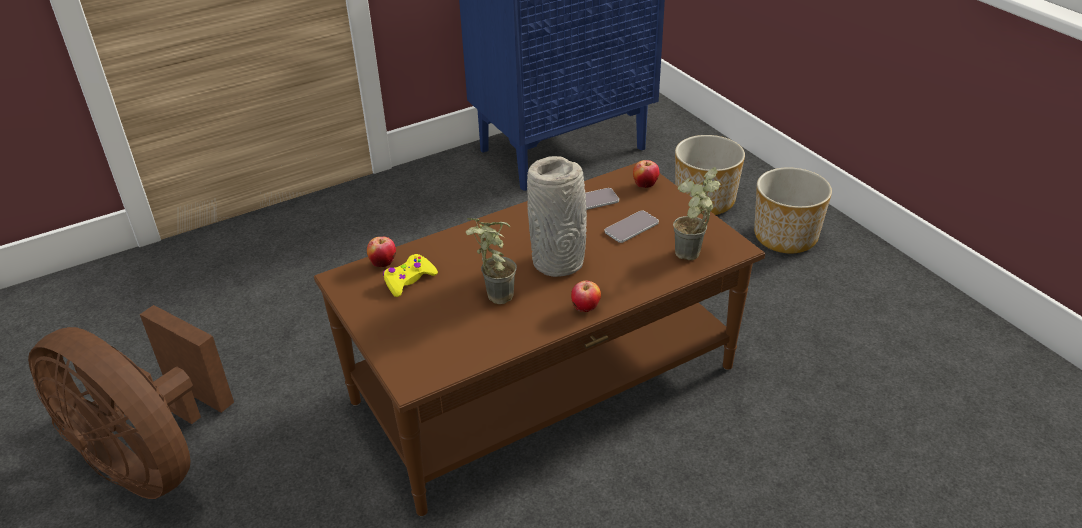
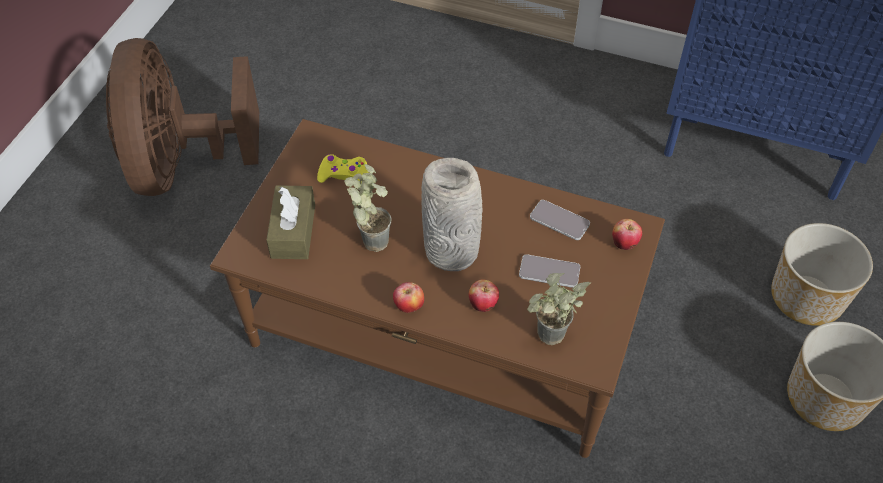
camera: 50 degrees right, 15 degrees up
(383, 263) = (350, 146): apple -> apple (483, 305)
(429, 336) = (293, 231): none -> brown tissue box

